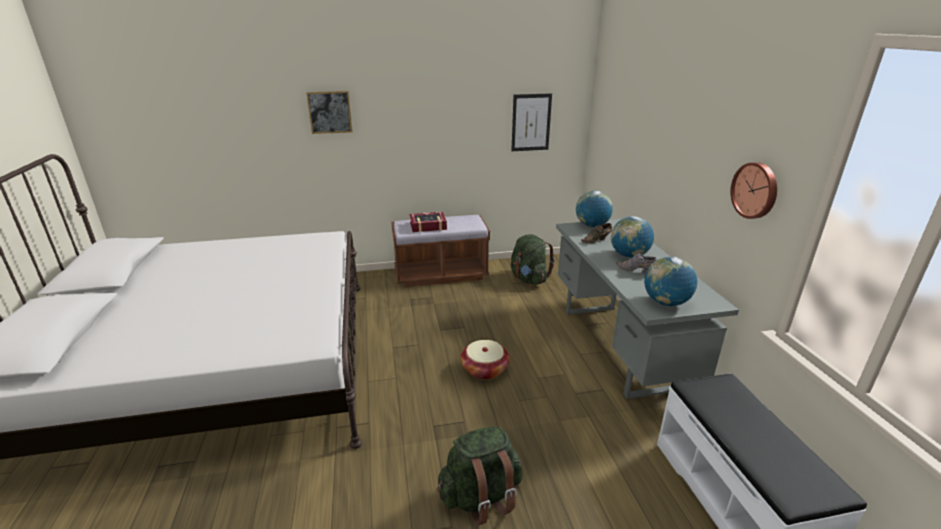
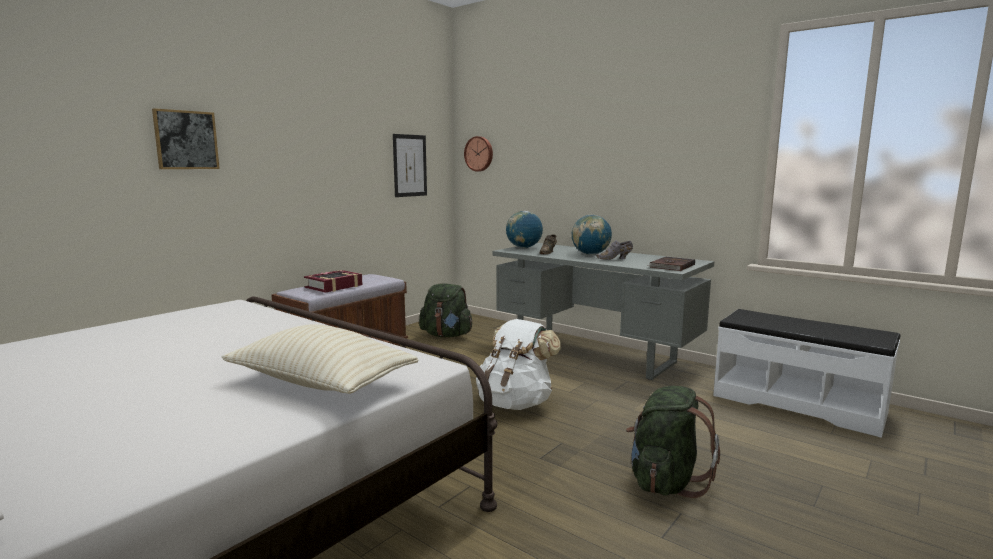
camera: 40 degrees left, 15 degrees down
(251, 334) = (321, 383): none -> beige pillow
(484, 369) = (515, 403): basket -> white backpack
(666, 302) = (671, 266): globe -> brown book
(755, 190) = (702, 159): wall clock -> wall clock (479, 154)

